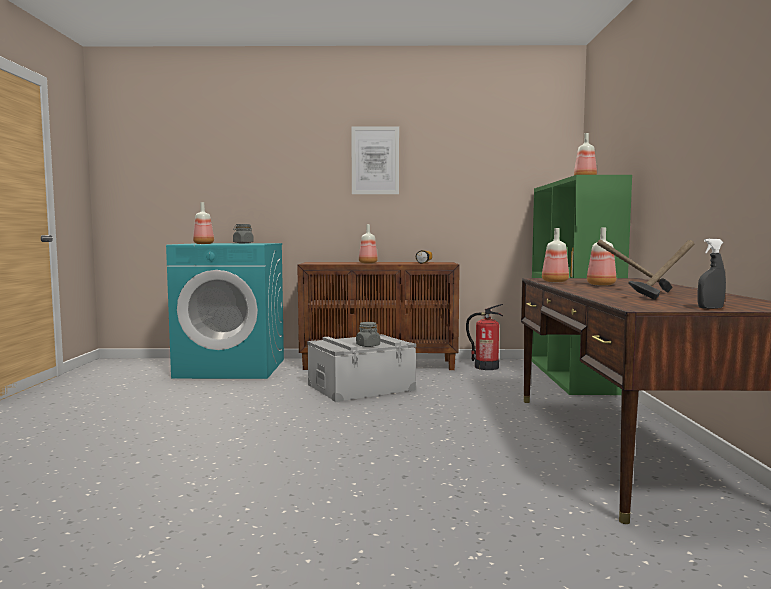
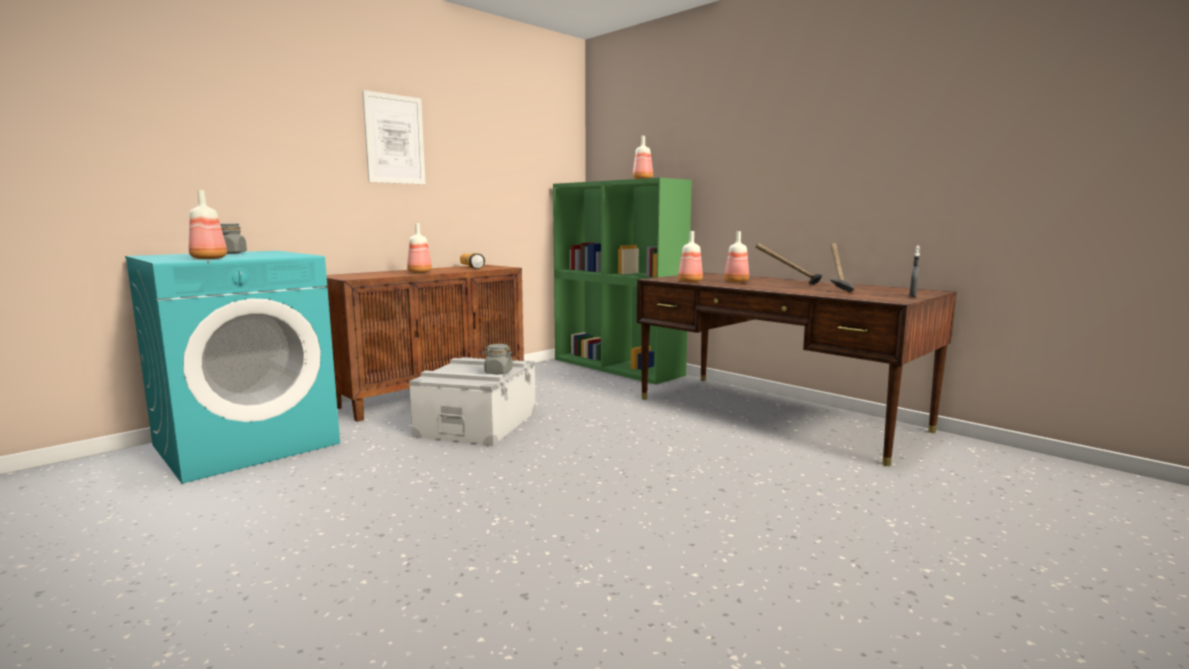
camera: 45 degrees left, 5 degrees up
(486, 367) = (538, 374): fire extinguisher -> none

